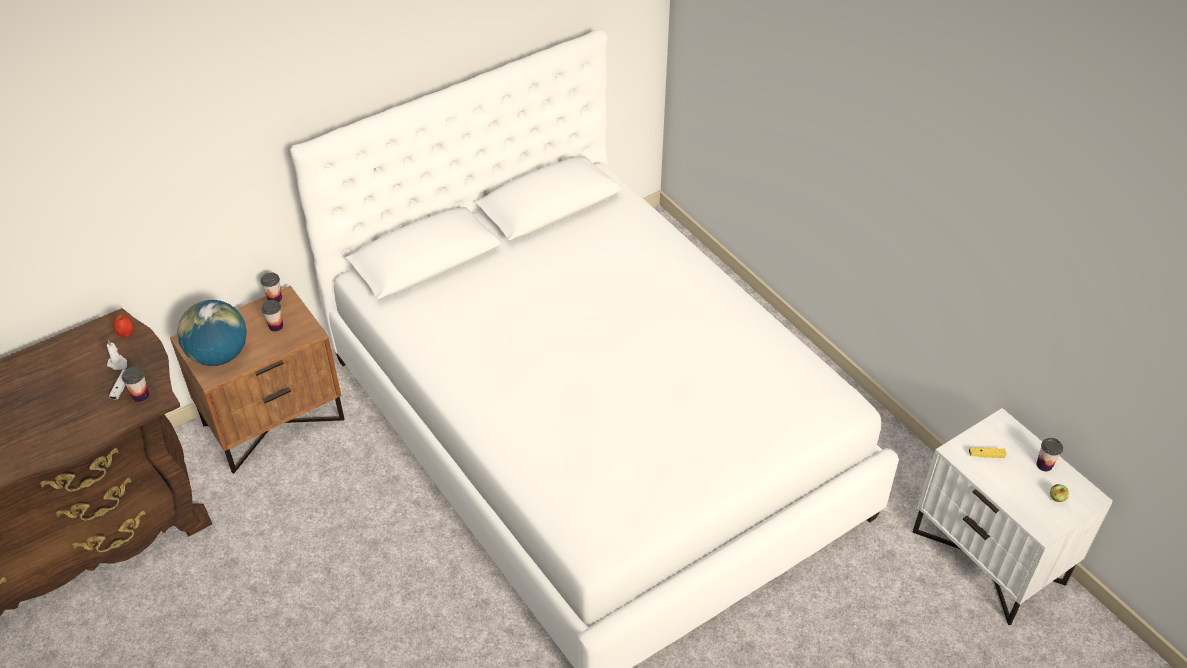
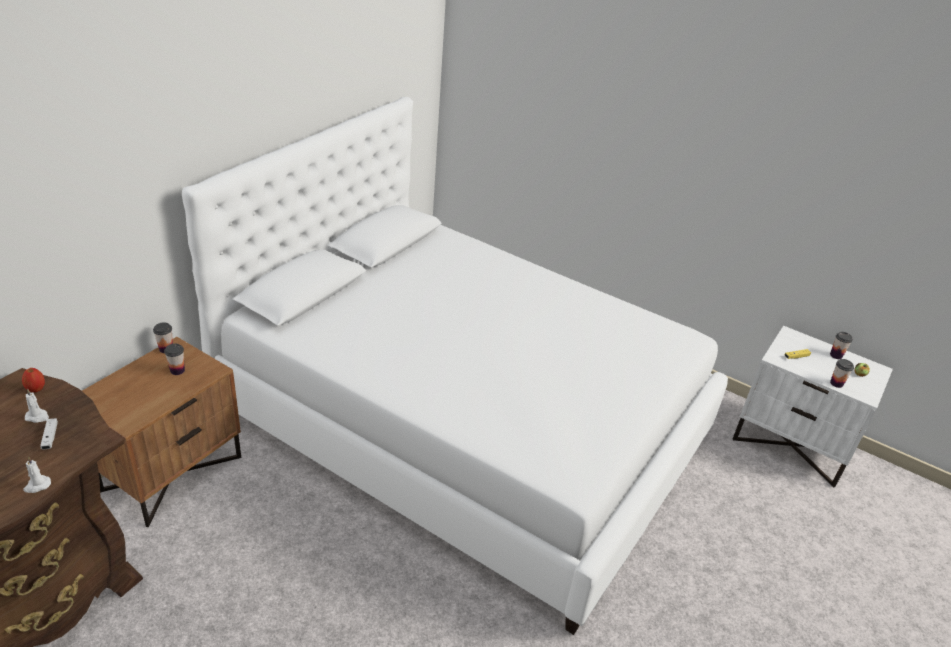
camera: 25 degrees left, 10 degrees down
(96, 433) = (37, 485): none -> white candle
(140, 395) = (76, 440): cup -> cup (836, 383)
(219, 355) = (128, 404): globe -> none

